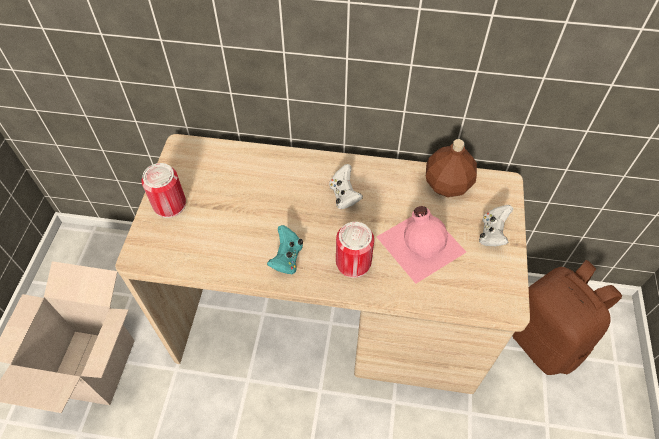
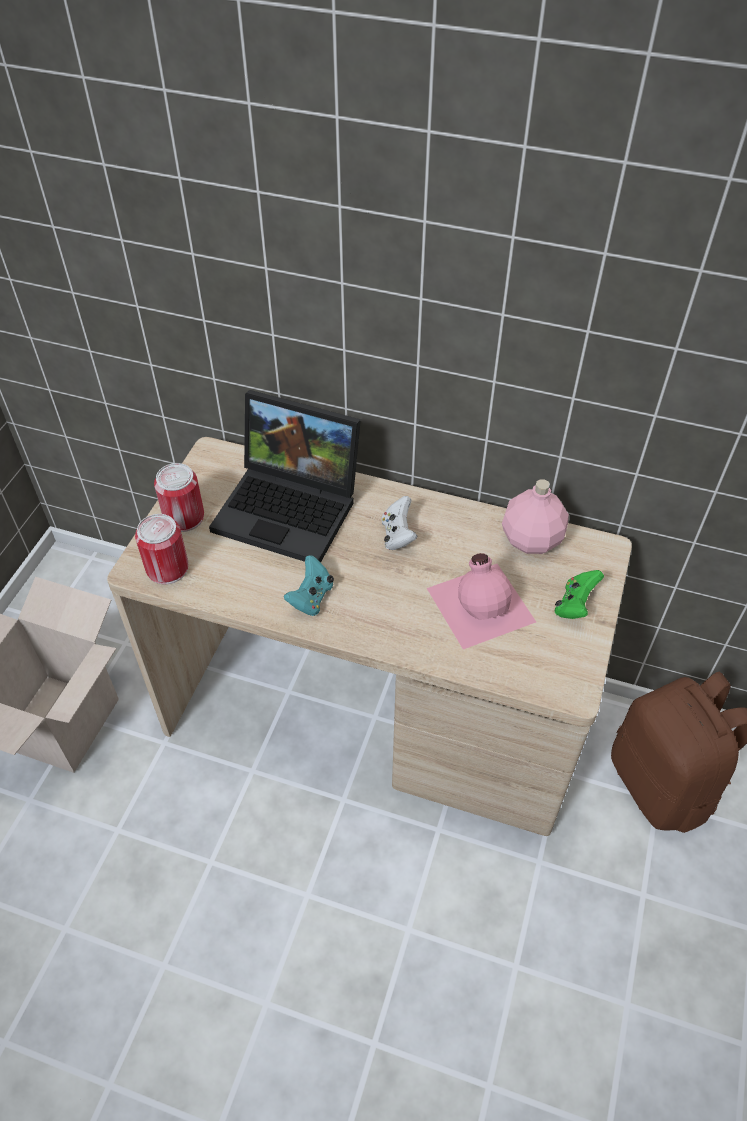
camera: 10 degrees right, 5 degrees down
(256, 185) = (292, 508): none -> laptop
(353, 262) = (391, 614): can -> can (167, 568)
(447, 184) = (531, 539): brown bottle -> pink bottle
(492, 234) = (574, 605): white game controller -> green game controller

